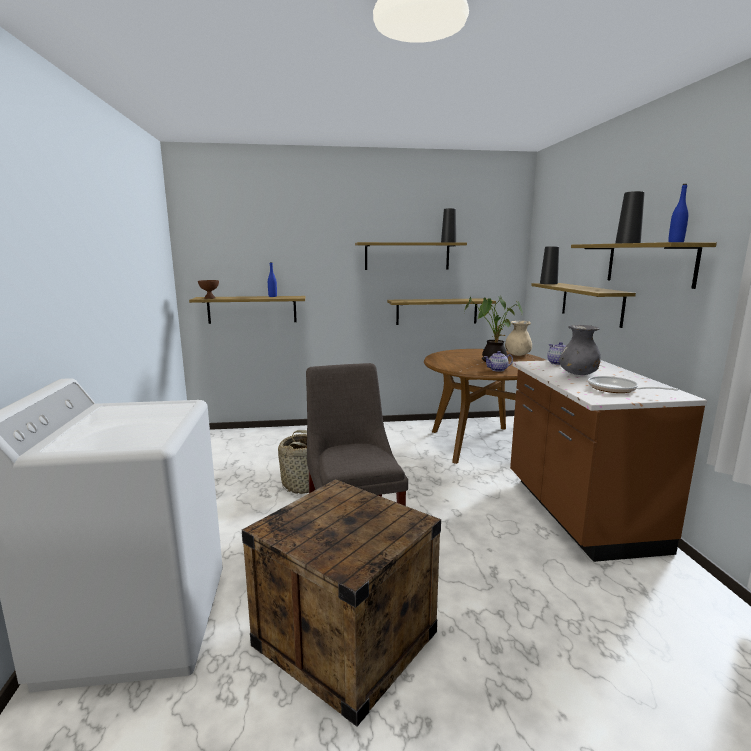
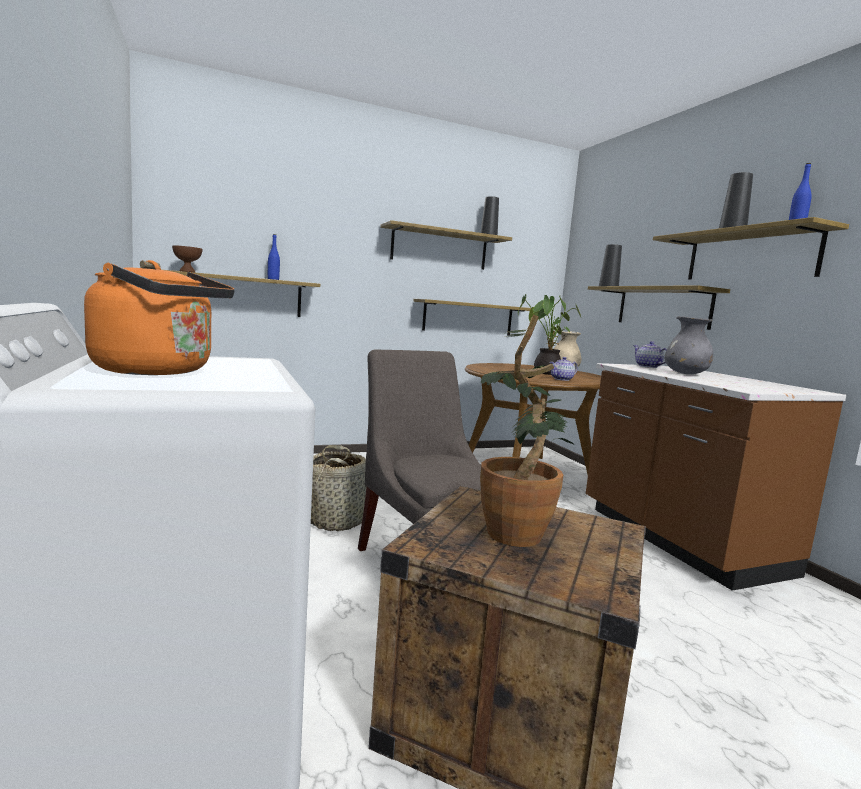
camera: 15 degrees left, 5 degrees down
(110, 427) = (160, 371): none -> orange kettle
(343, 519) = (520, 530): none -> potted plant
(616, 389) = (748, 384): frying pan -> none

